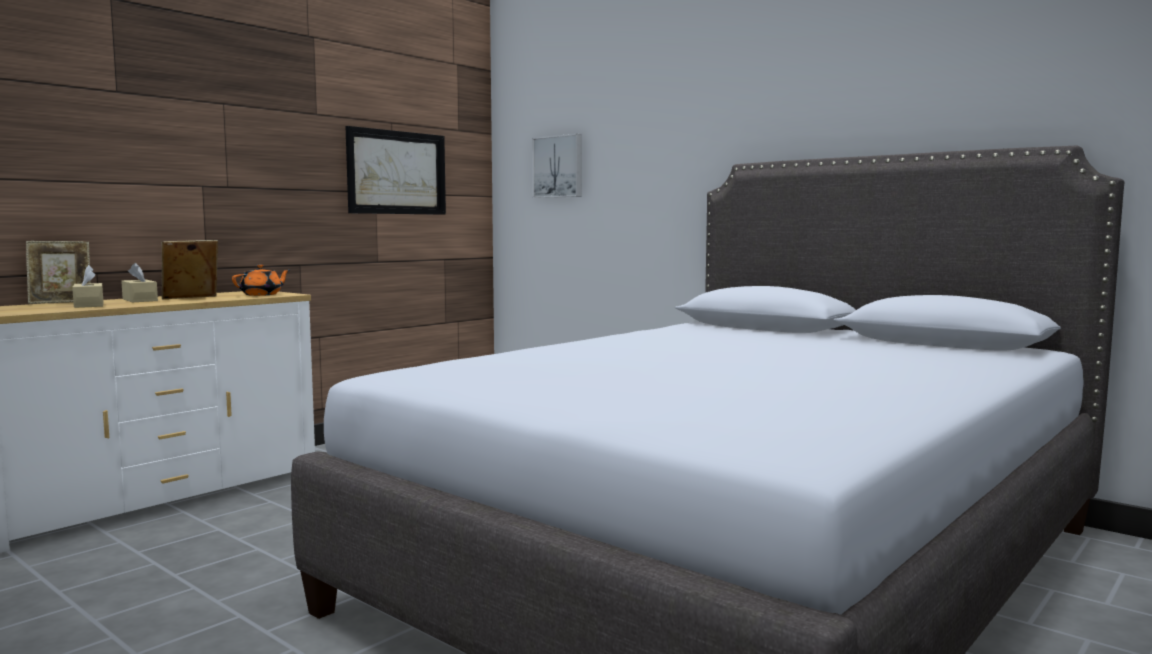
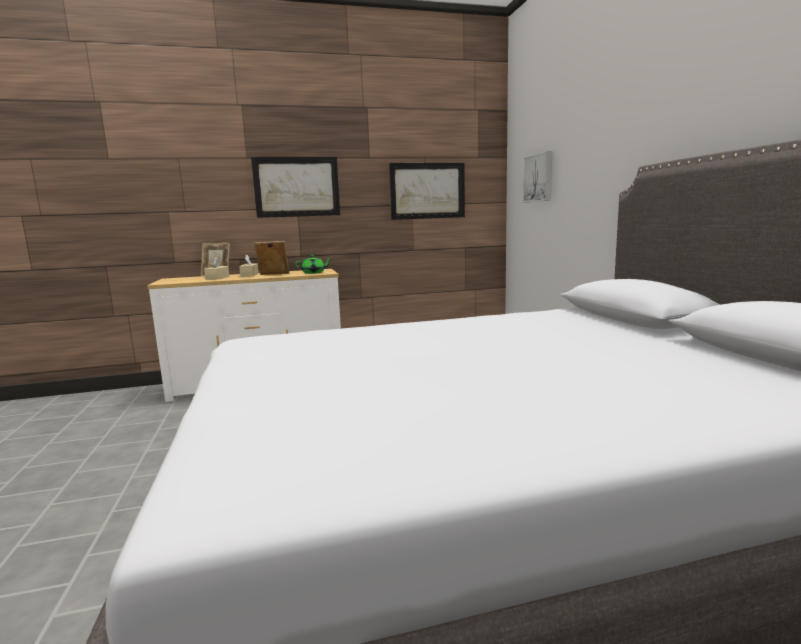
camera: 35 degrees right, 5 degrees up
(204, 150) = (297, 187): none -> picture
(262, 294) = (314, 273): orange teapot -> green teapot

